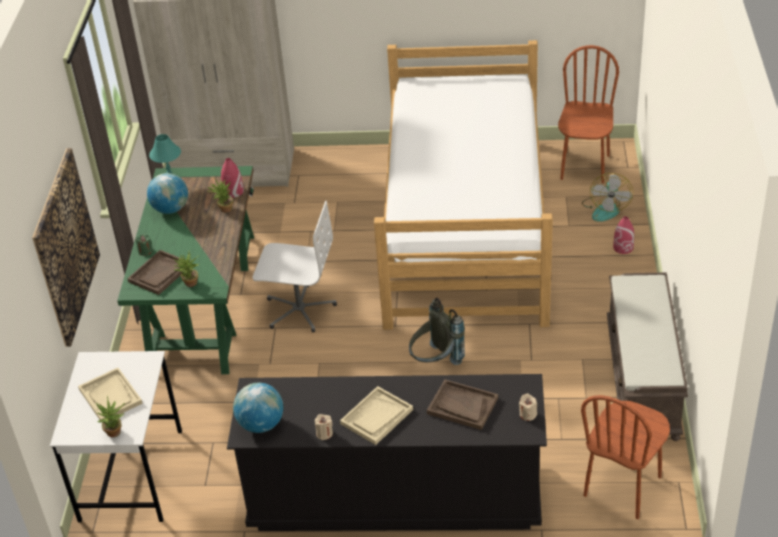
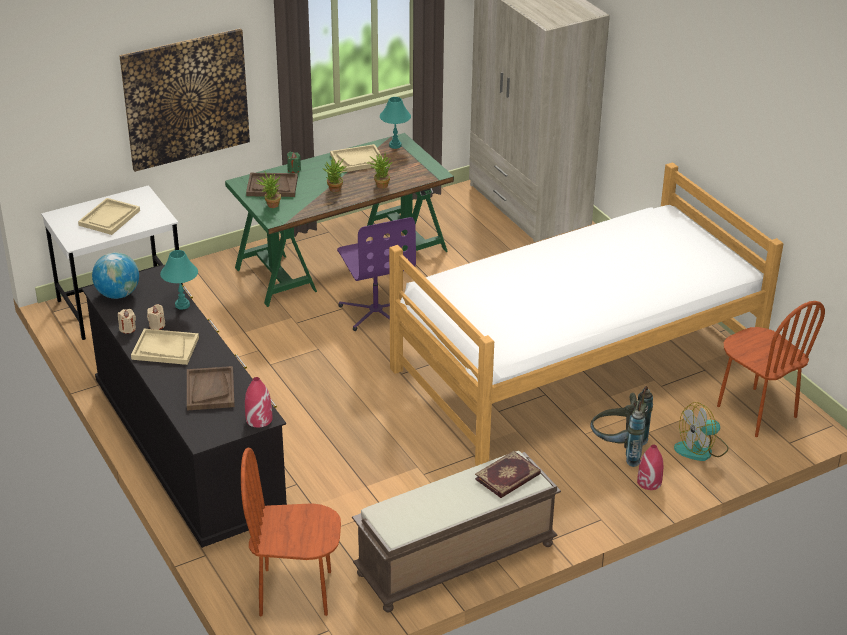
camera: 55 degrees right, 5 degrees down
(116, 433) = (72, 236): potted plant -> potted plant (335, 190)
(171, 209) = (357, 160): globe -> beige tray
(233, 191) = (408, 180): red vase -> red vase (258, 419)
(299, 309) = (376, 312): white office chair -> purple office chair
(317, 385) = (182, 305): none -> turquoise table lamp
(435, 362) = (372, 415): grey backpack -> grey backpack (618, 450)
(527, 414) = (224, 431): beige candle -> beige candle (157, 325)
(584, 167) = (756, 412): brown chair -> brown chair turned 75 degrees clockwise
(641, 292) = (508, 477): none -> book

